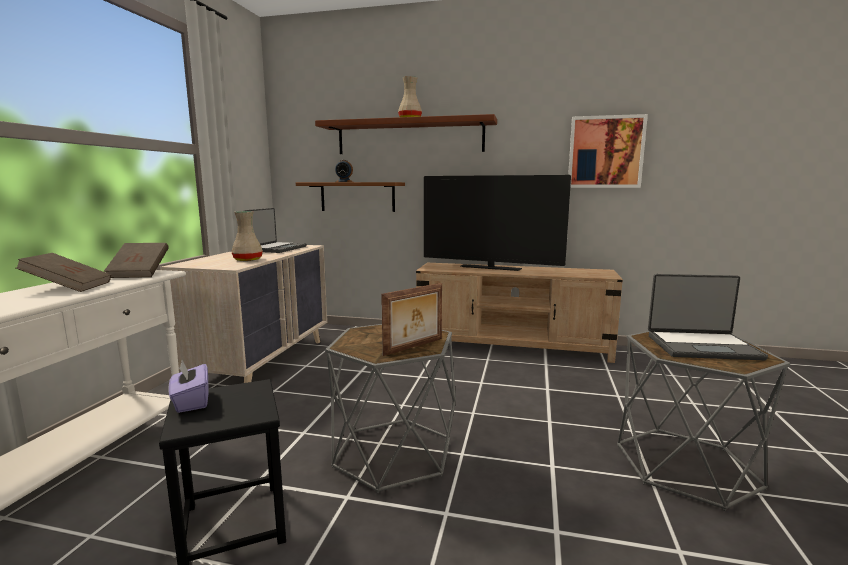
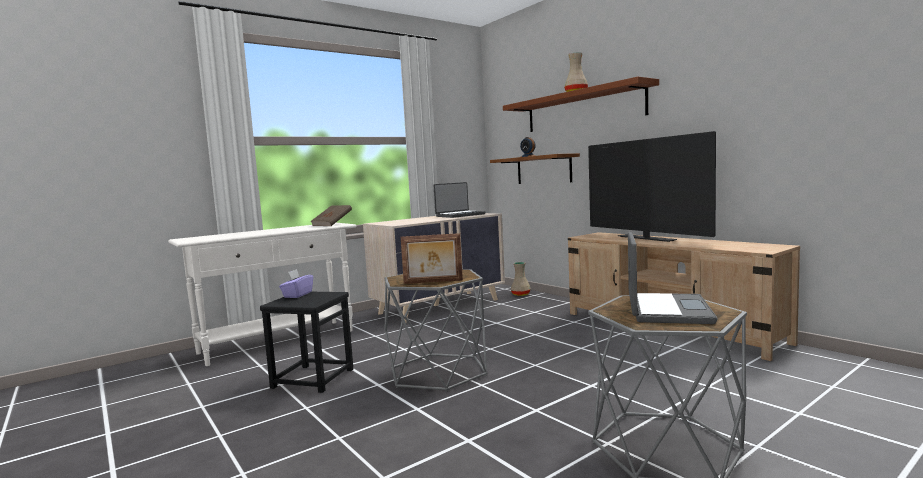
camera: 40 degrees right, 5 degrees down
(69, 287) = (287, 229): brown book -> none
(248, 259) = (418, 221): beige vase -> beige vase (521, 294)
(605, 152) = (782, 98): picture -> none
(701, 346) = (666, 310): laptop -> laptop turned 120 degrees counterclockwise

